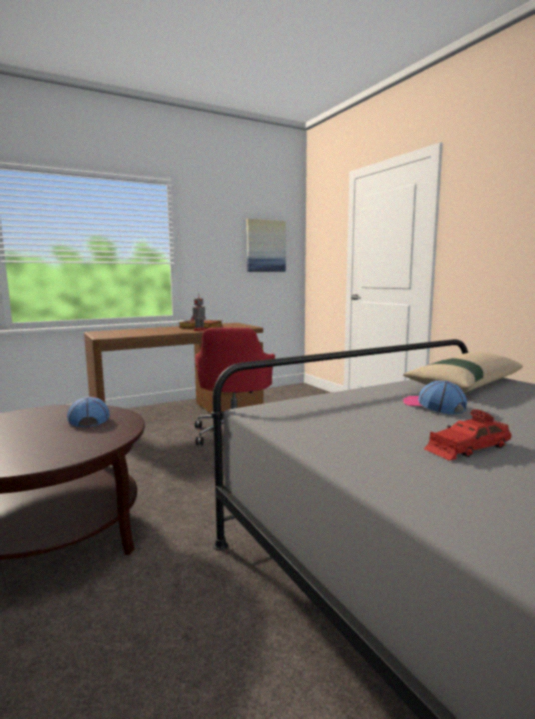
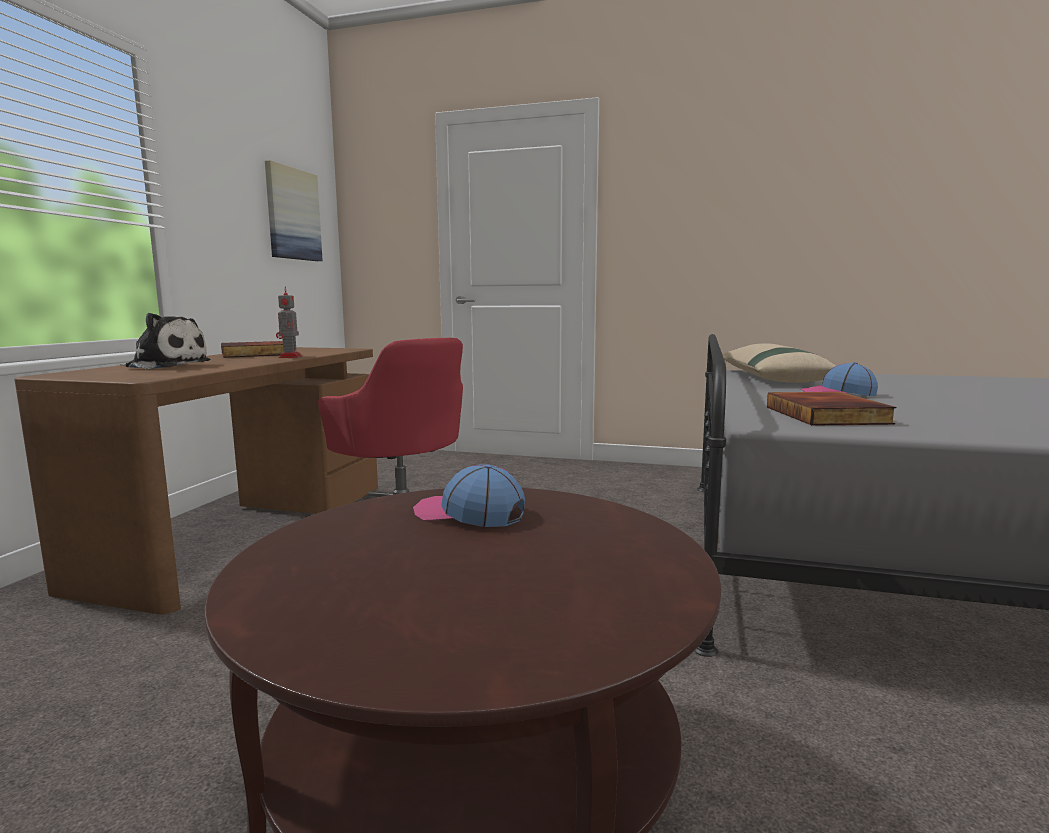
camera: 45 degrees left, 0 degrees up
(140, 331) = (166, 365): none -> plush toy
(325, 416) = (828, 415): none -> book
(467, 447) = (985, 411): red toy car -> none

